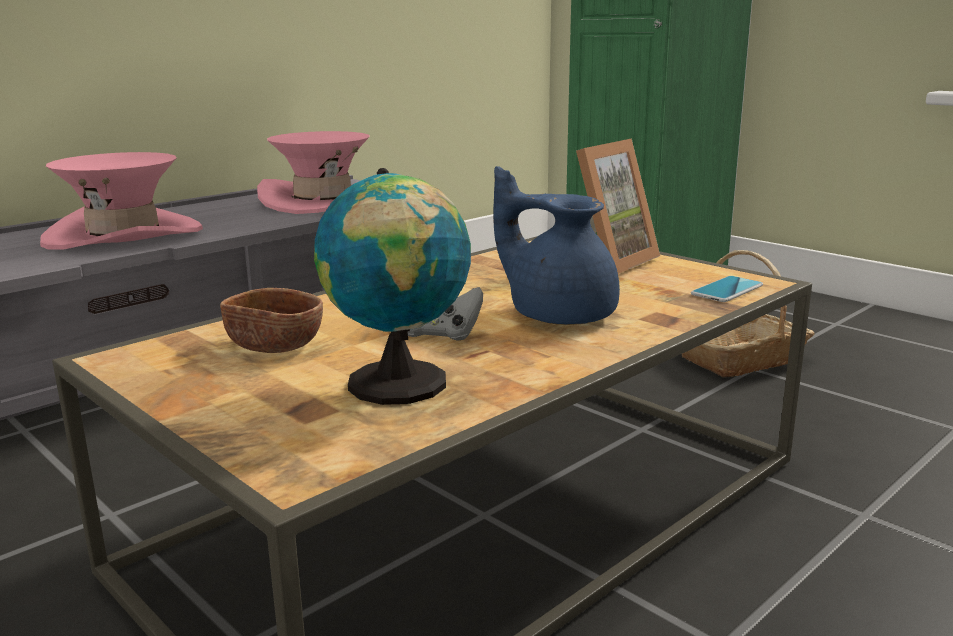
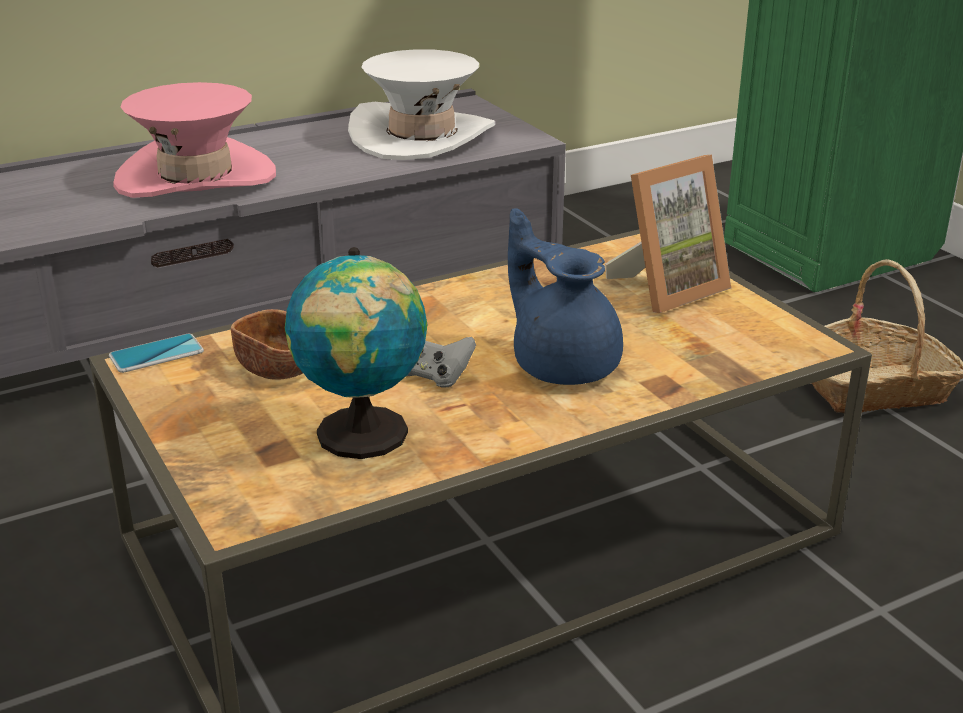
camera: 15 degrees right, 10 degrees up
(323, 200) = (422, 136): pink hat -> white hat
(727, 290) = (765, 353): phone -> phone (156, 354)

